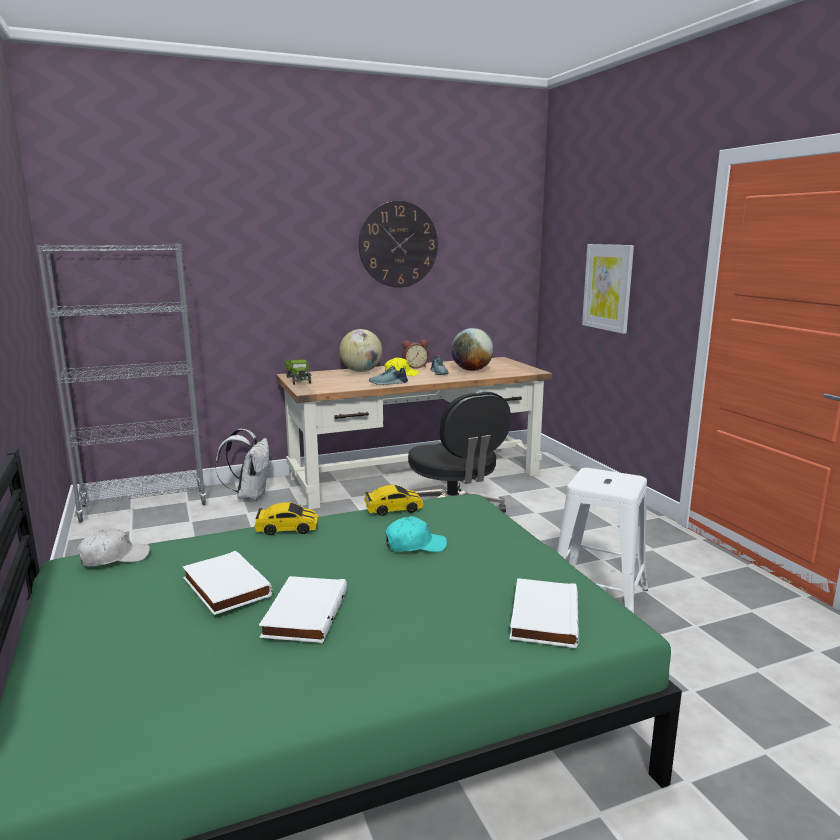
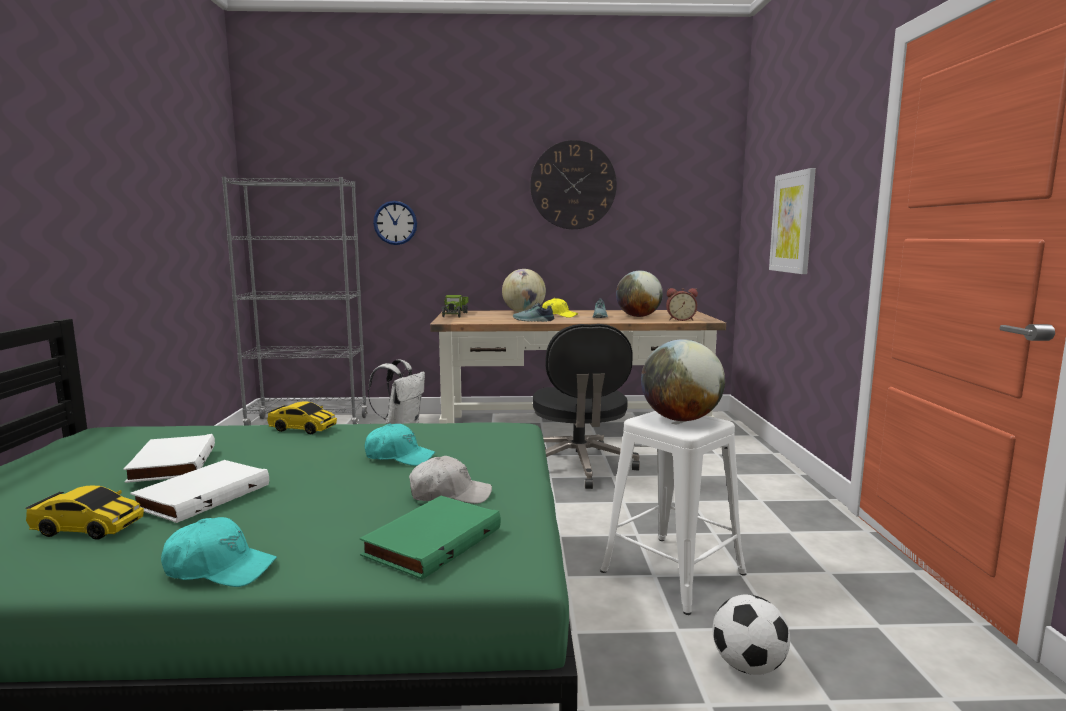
camera: 20 degrees right, 5 degrees down
(114, 557) = (129, 430): white cap -> white cap (449, 495)
(222, 286) = (395, 223): none -> wall clock
(393, 509) = (424, 425): toy car -> toy car (88, 528)
(414, 367) = (583, 312): alarm clock -> alarm clock (680, 319)
(418, 673) = (219, 569): none -> turquoise cap
(542, 616) = (431, 541): white book -> green book
(607, 479) = (681, 419): none -> globe
(697, 658) = (748, 666): none -> football

